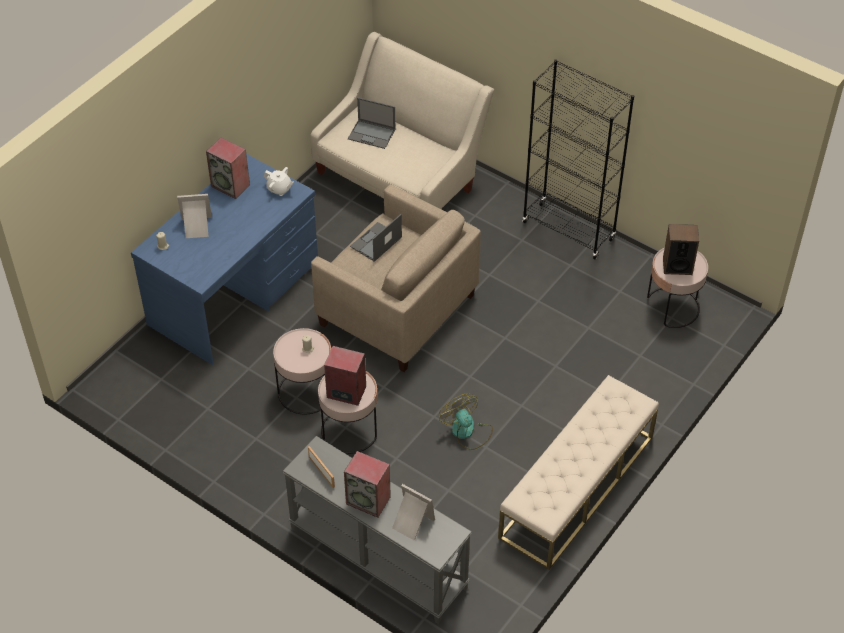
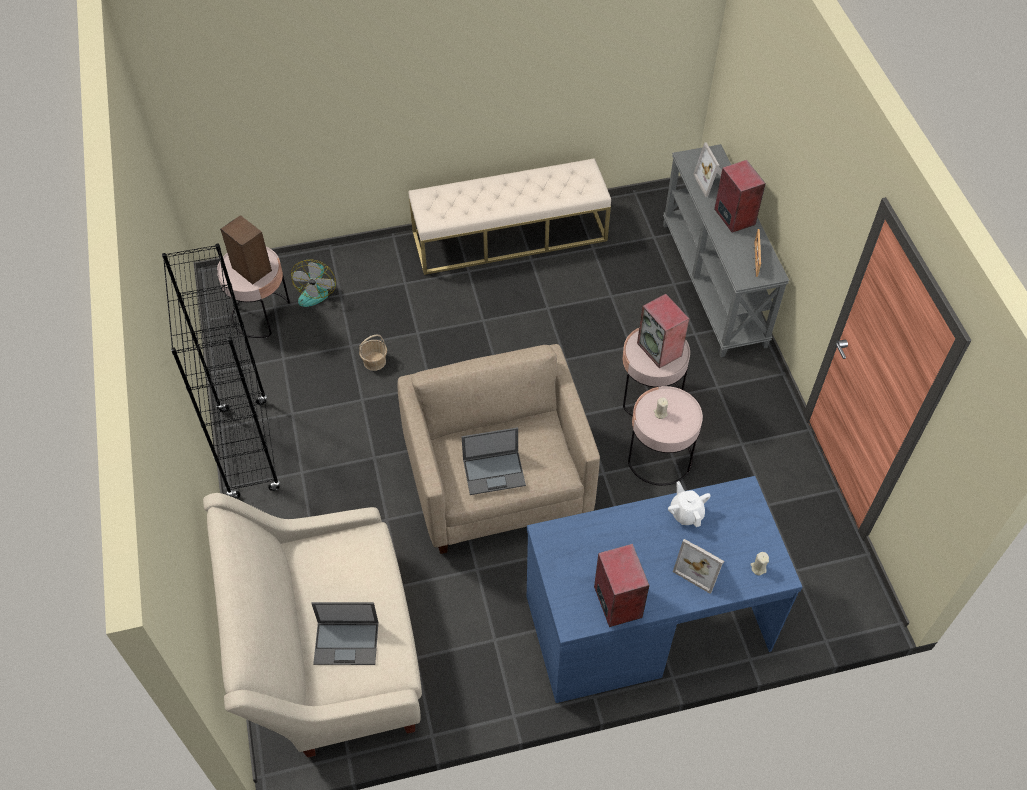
camera: 140 degrees left, 5 degrees up
(279, 189) = (565, 555): white teapot -> white teapot (686, 513)
(372, 134) = (347, 642): laptop -> laptop turned 120 degrees clockwise
(467, 432) = (550, 329): fan -> fan (315, 290)
(559, 328) = (375, 361): none -> basket

